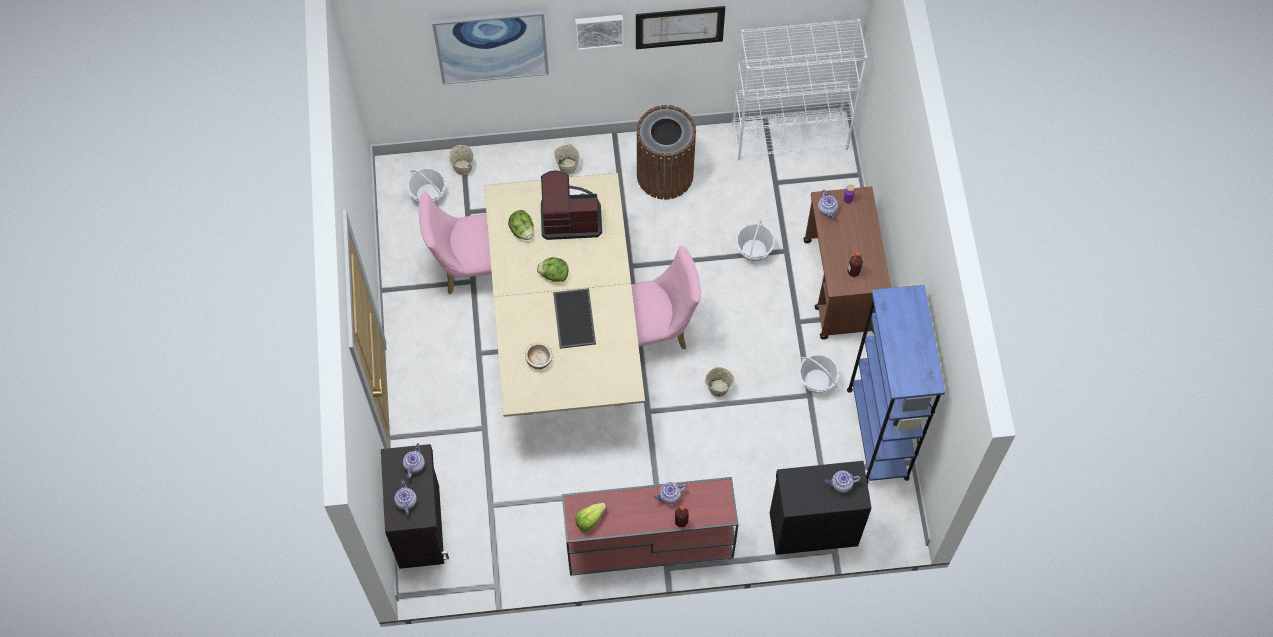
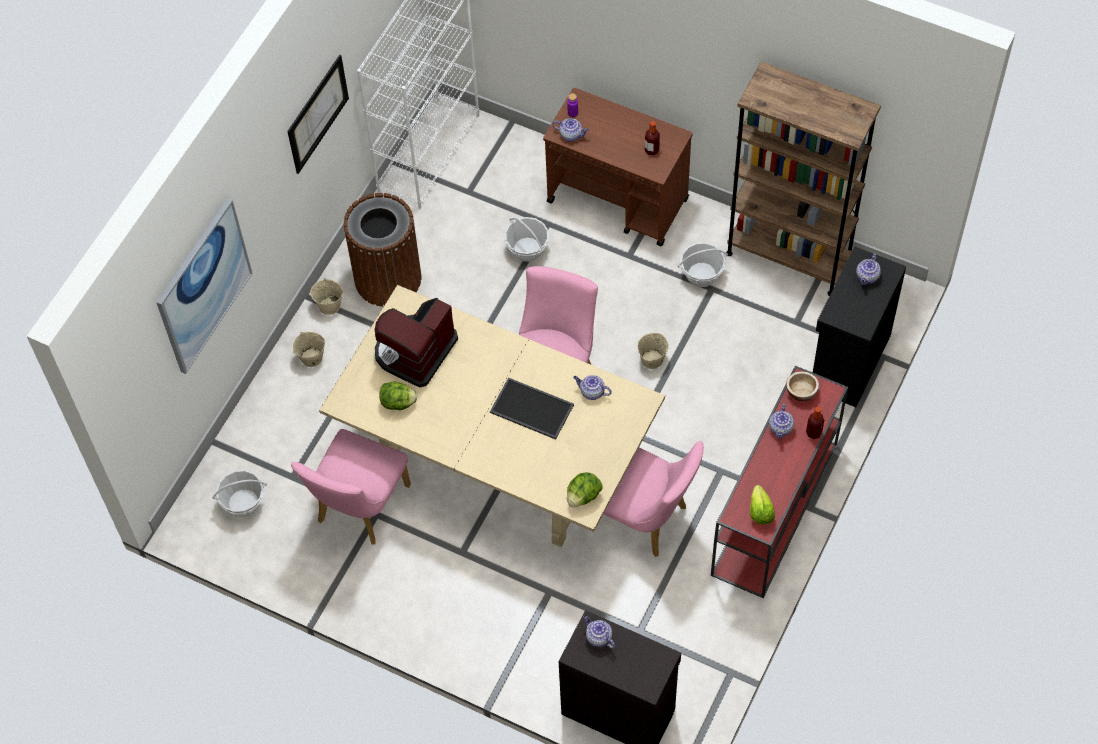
camera: 55 degrees left, 5 degrees down
(406, 501) = (634, 666): teapot -> teapot (591, 392)
(463, 168) = (237, 453): beige bucket -> beige bucket (330, 306)
(539, 360) = (555, 464): bowl -> bowl (801, 391)
(554, 275) = (469, 401): lettuce -> lettuce (583, 496)
(582, 458) = (645, 519): none -> pink chair
(599, 30) = (268, 179): picture -> none
(877, 433) = (788, 256): blue bookcase -> brown bookcase

